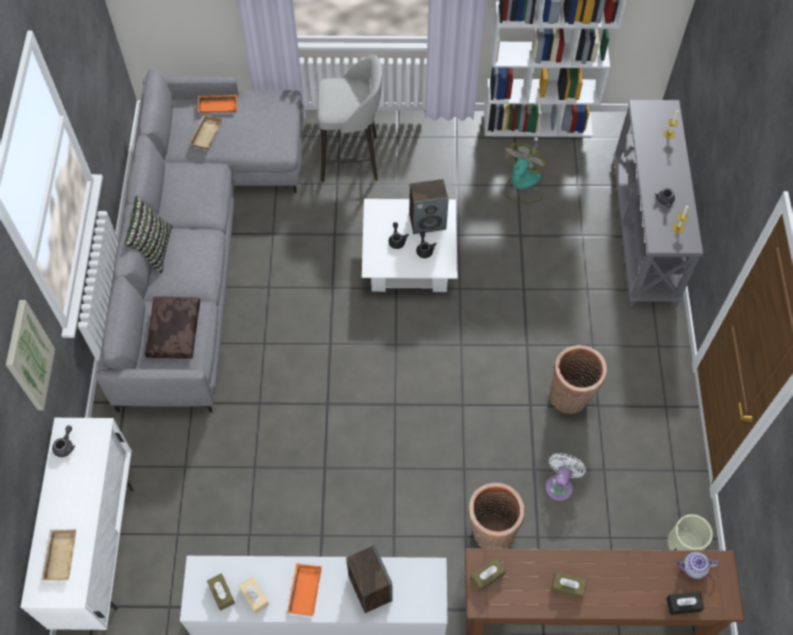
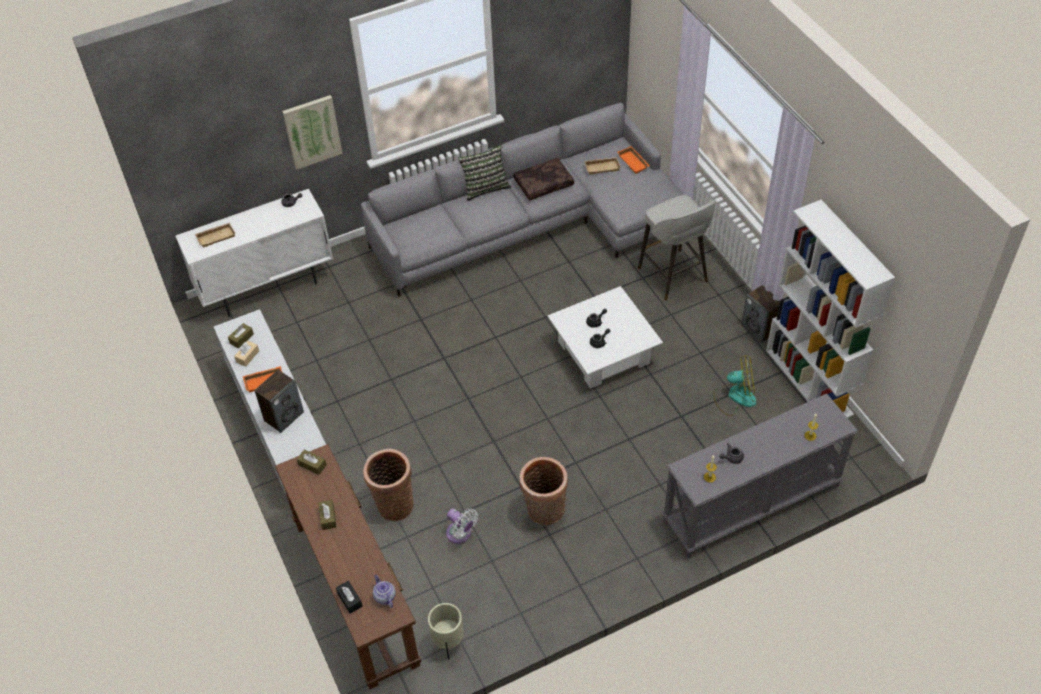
camera: 65 degrees right, 10 degrees down
(173, 331) = (425, 228): brown pillow -> brown pillow (543, 183)
(427, 221) = (627, 333): speaker -> speaker (759, 329)
(560, 485) = (460, 534): white fan -> white fan turned 45 degrees clockwise

